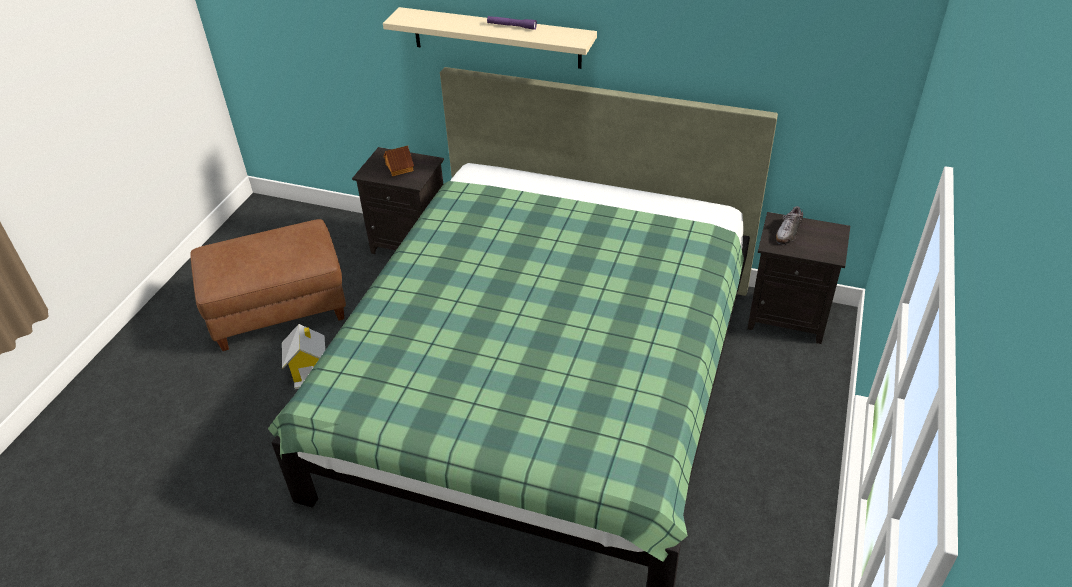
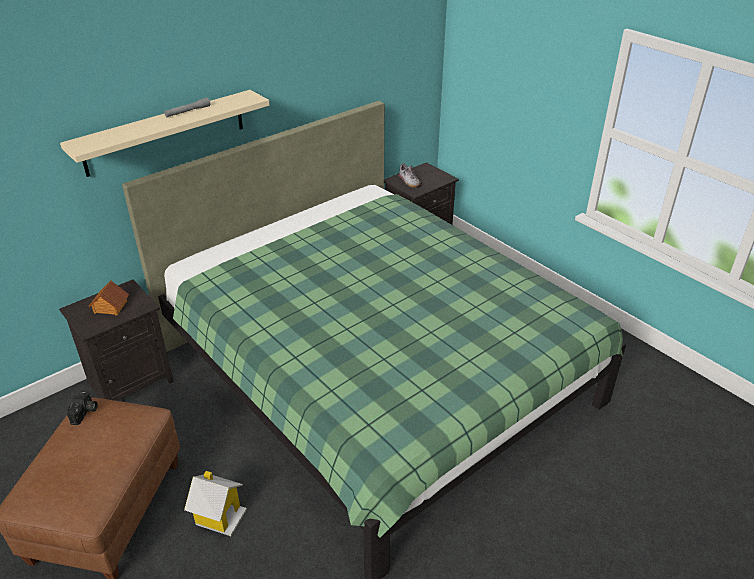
camera: 60 degrees left, 5 degrees down
(300, 229) = (85, 413): none -> camera
(511, 26) = (188, 112): purple flashlight -> grey flashlight

